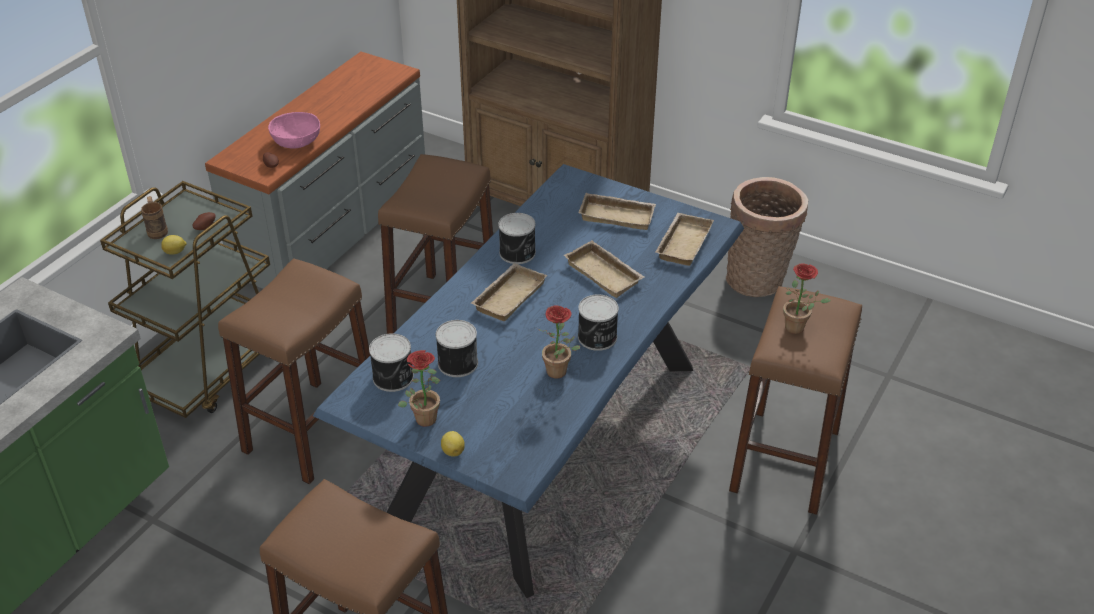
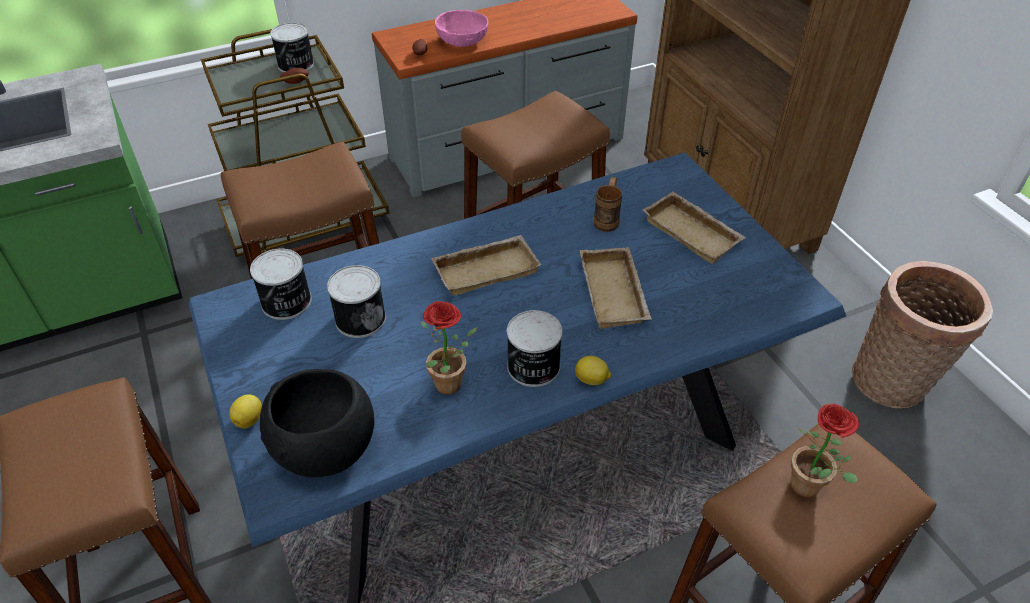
camera: 35 degrees right, 5 degrees up
(157, 230) = (258, 70): brown mug -> brown mug (607, 219)
(175, 252) = (249, 94): lemon -> lemon (592, 380)
(424, 416) = (267, 361): potted plant -> none
(518, 253) = (543, 227): can -> can (296, 65)
(519, 442) = (323, 449): none -> black bowl
(682, 243) = (742, 298): beige tray -> none

